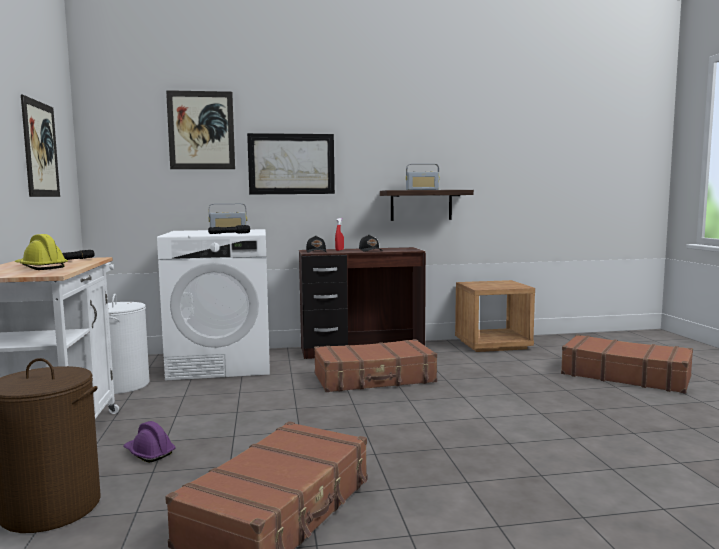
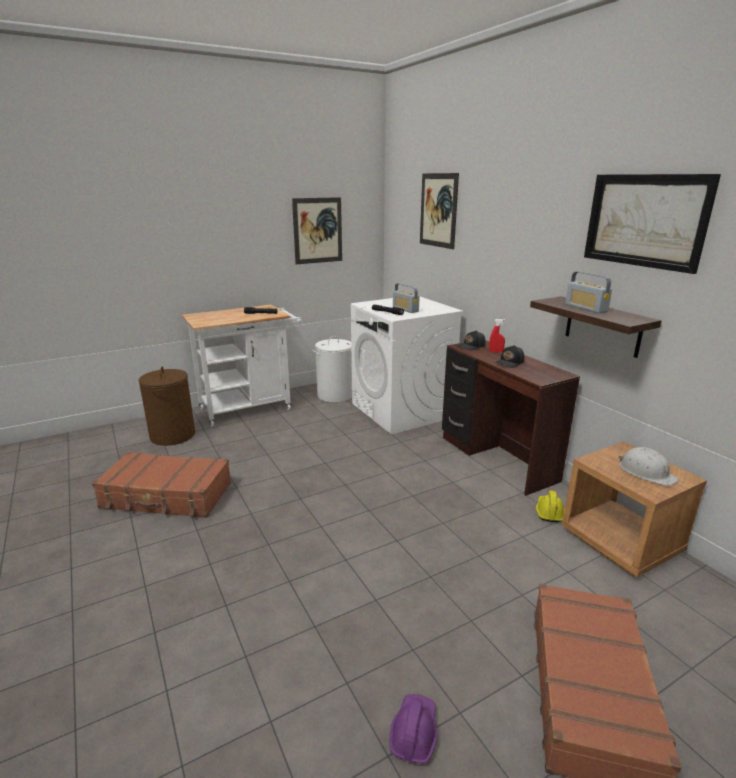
camera: 70 degrees right, 15 degrees up
(40, 267) = (228, 316): yellow hard hat -> yellow hard hat (549, 512)
(149, 453) = (235, 437): purple hard hat -> purple hard hat (414, 732)
(291, 164) = (490, 250): picture -> picture (645, 220)
(374, 379) = (415, 482): brown suitcase -> none
(499, 284) = (646, 472): none -> white hard hat

